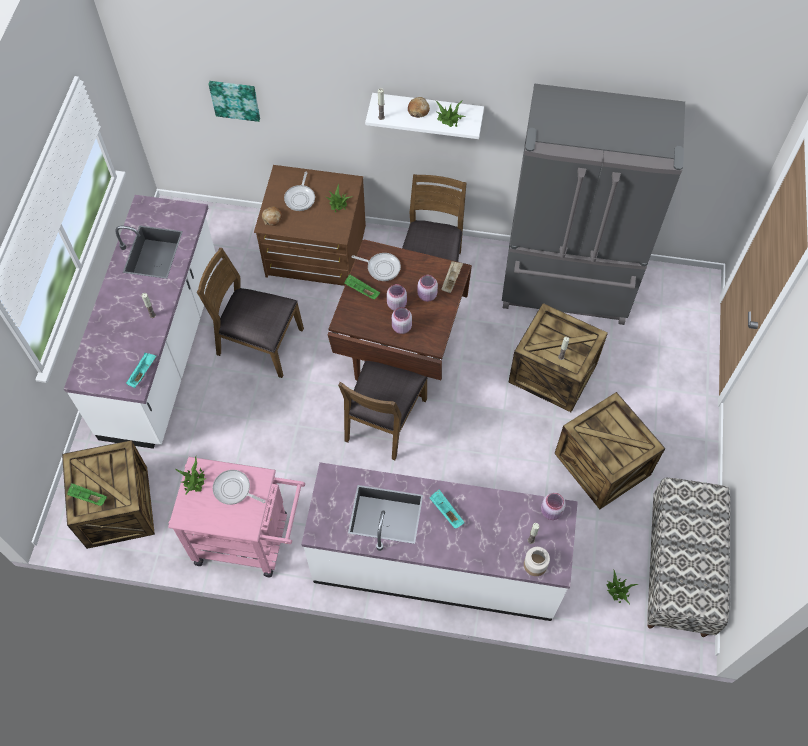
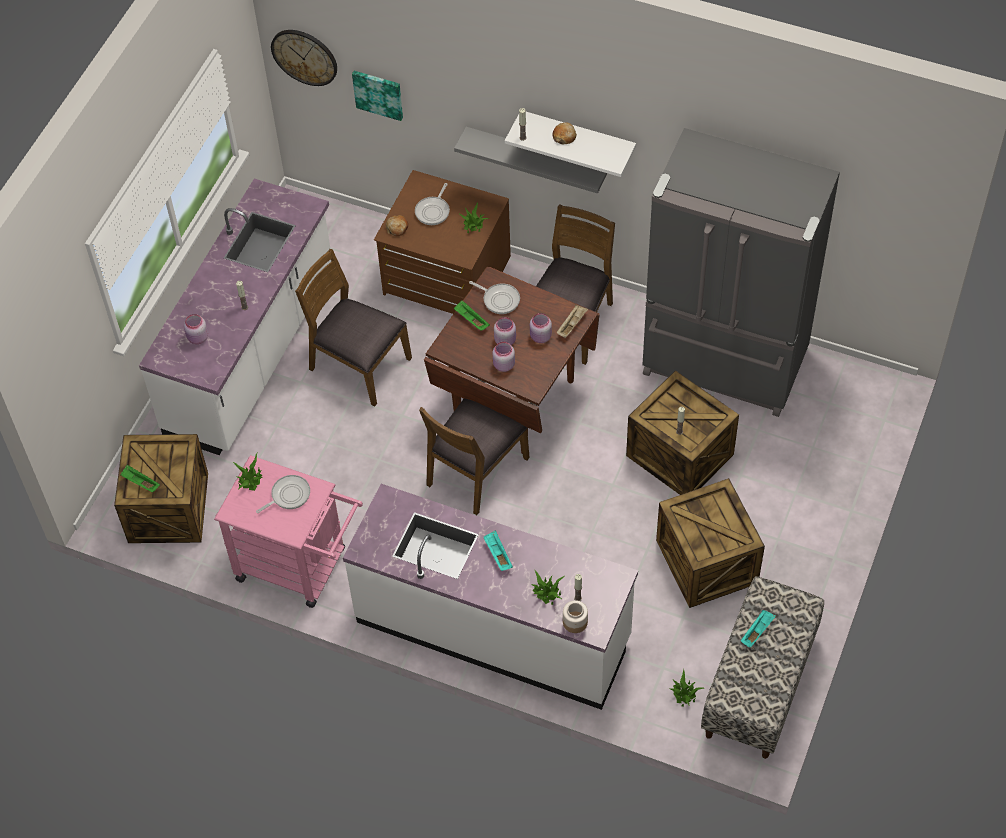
camera: 15 degrees right, 5 degrees down
(142, 372) = (222, 363): turquoise tray -> turquoise tray (757, 631)
(161, 75) = (304, 56): none -> wall clock
(234, 490) = (288, 495): frying pan -> frying pan turned 105 degrees clockwise
(388, 135) = (536, 158): none -> grey shelf
(449, 118) = (595, 150): potted plant -> potted plant (547, 592)
(551, 512) = (607, 575): pink jar -> pink jar (197, 338)

